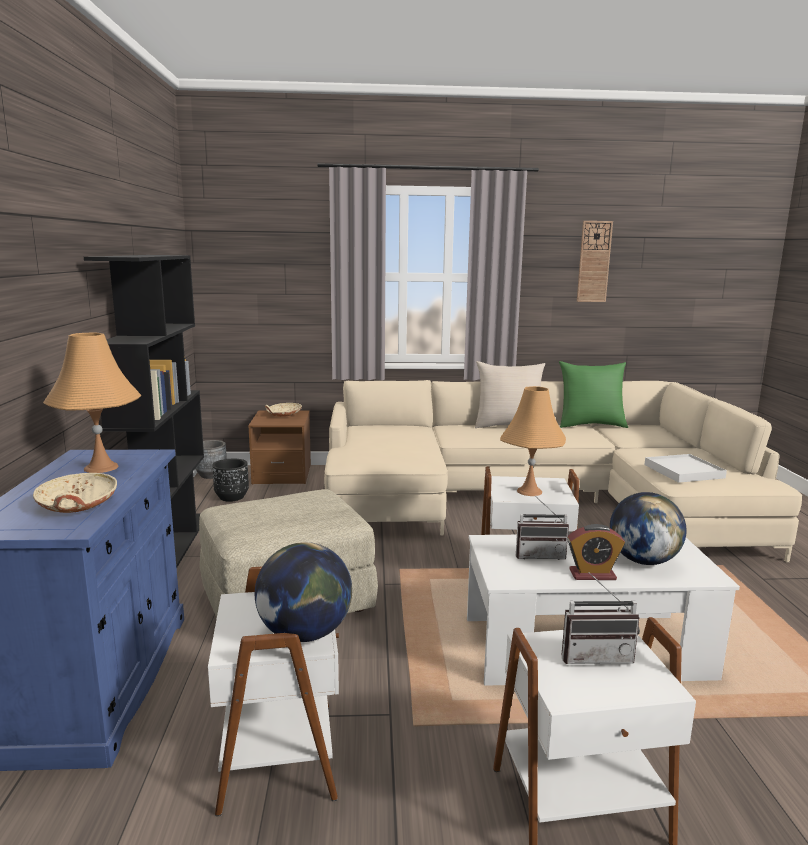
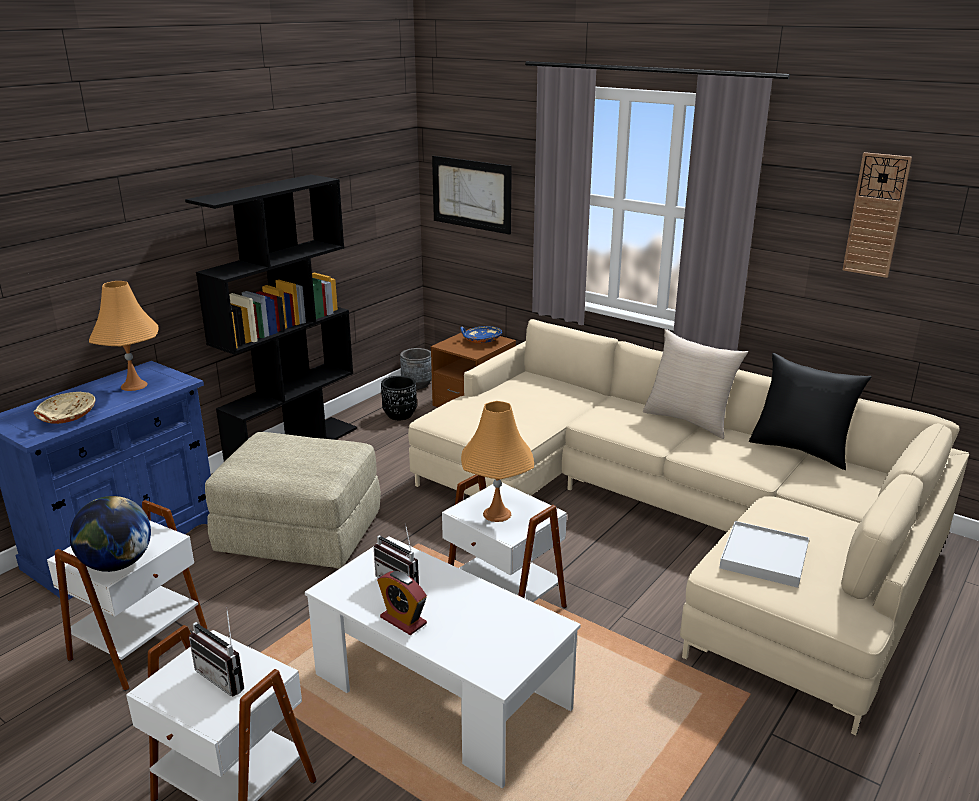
camera: 40 degrees right, 10 degrees up
(253, 286) = (471, 194): none -> picture
(284, 415) = (481, 340): beige bowl -> blue bowl
(590, 425) = (800, 450): green pillow -> black pillow
(643, 560) = (474, 631): globe -> none

